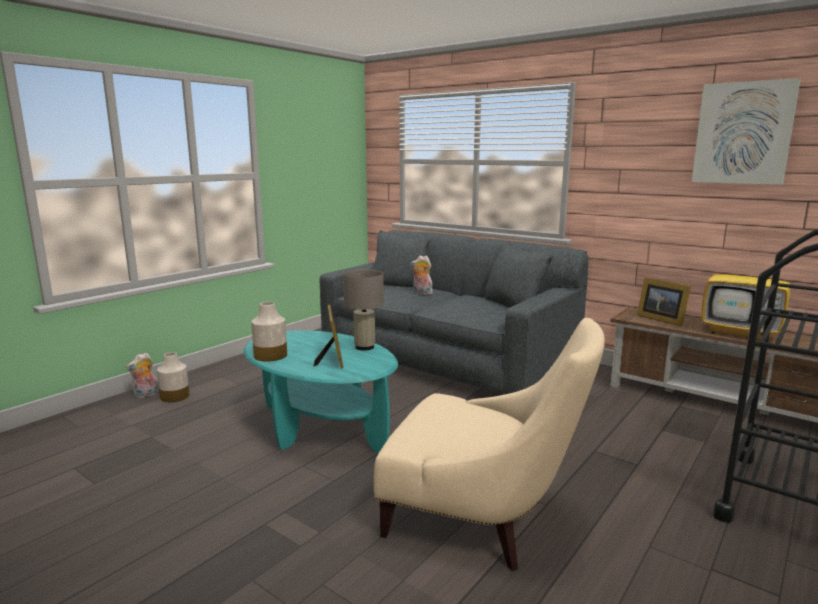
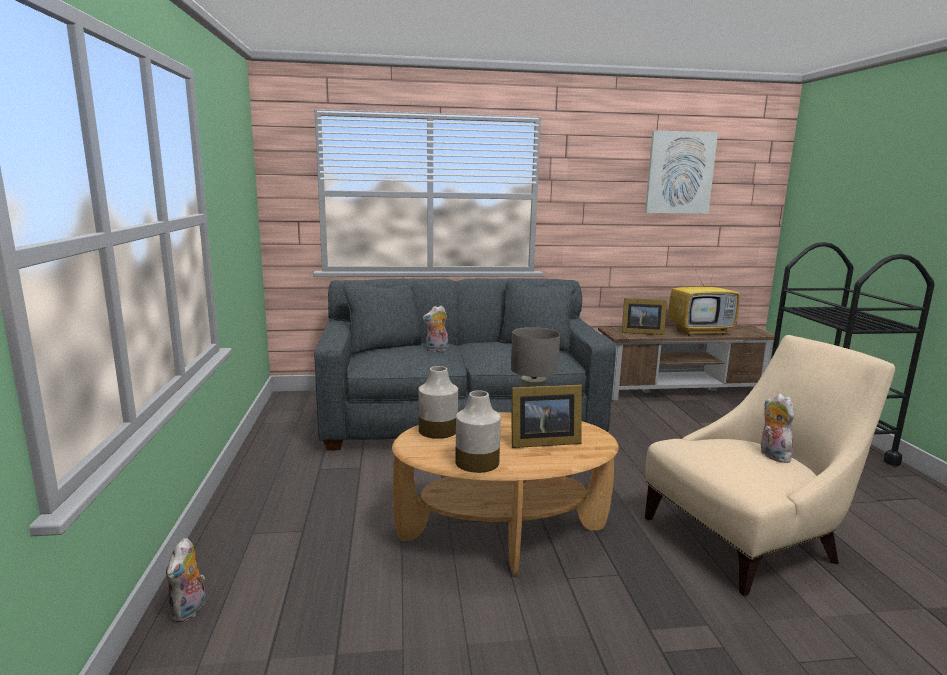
camera: 45 degrees left, 0 degrees up
(175, 396) = (243, 588): beige vase -> beige vase (438, 430)
(322, 429) = (503, 534): turquoise coffee table -> brown coffee table
(332, 359) = (541, 442): picture frame -> picture frame turned 135 degrees clockwise
(491, 432) = (771, 455): none -> plush toy

